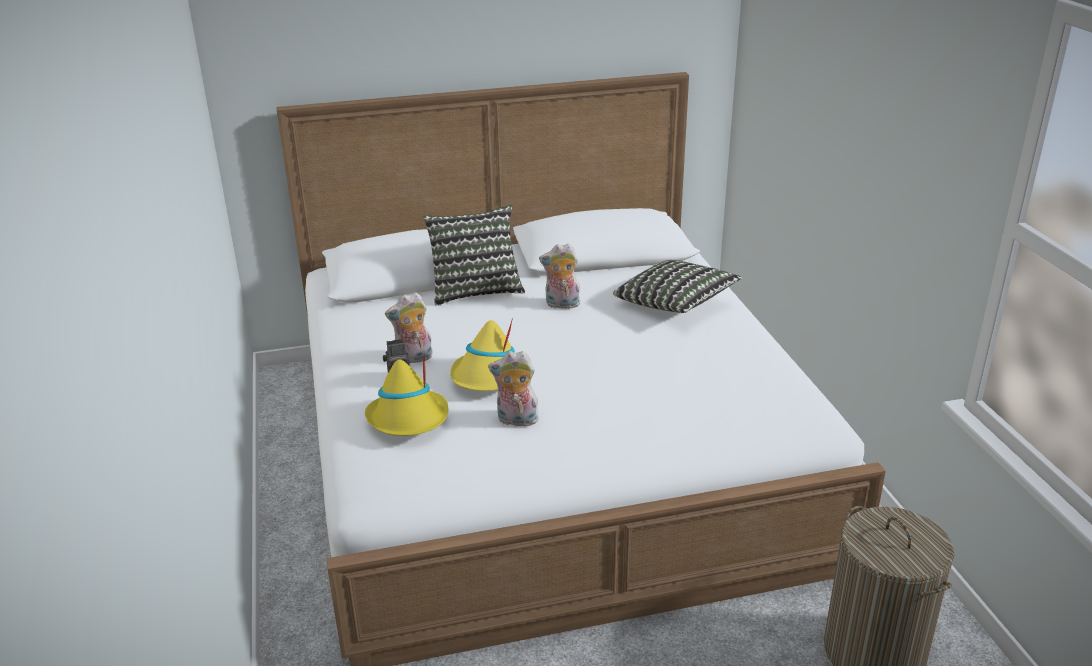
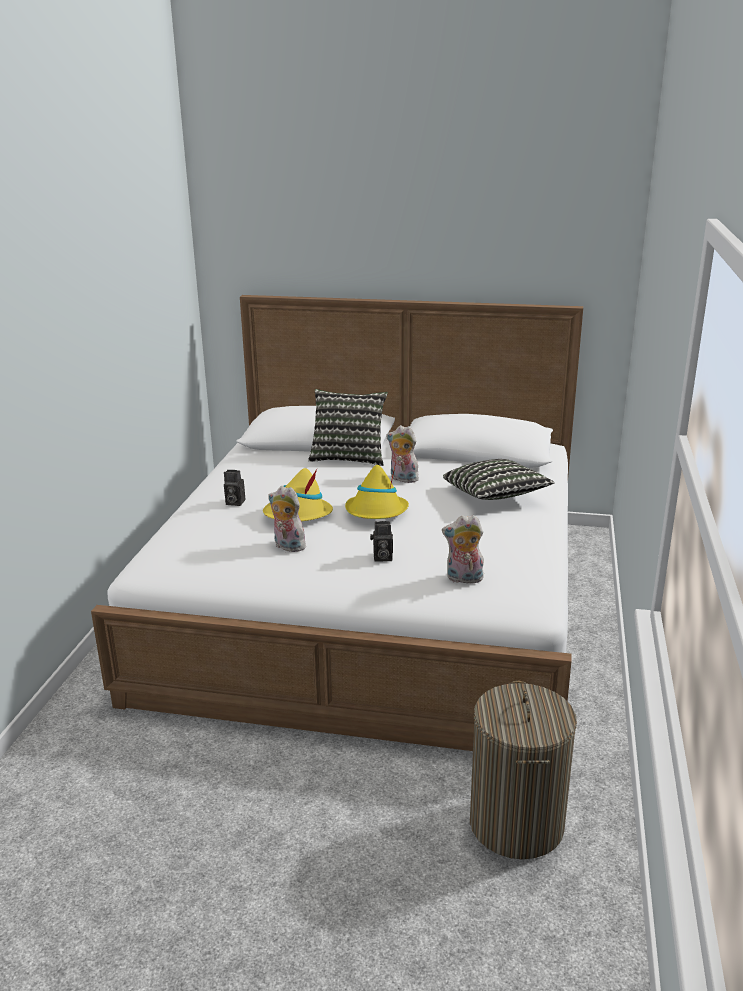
camera: 25 degrees right, 5 degrees down
(409, 419) = (215, 528): yellow hat -> yellow hat (376, 512)
(413, 359) = (258, 492): plush toy -> plush toy (463, 579)
(630, 407) = (381, 557): none -> camera

